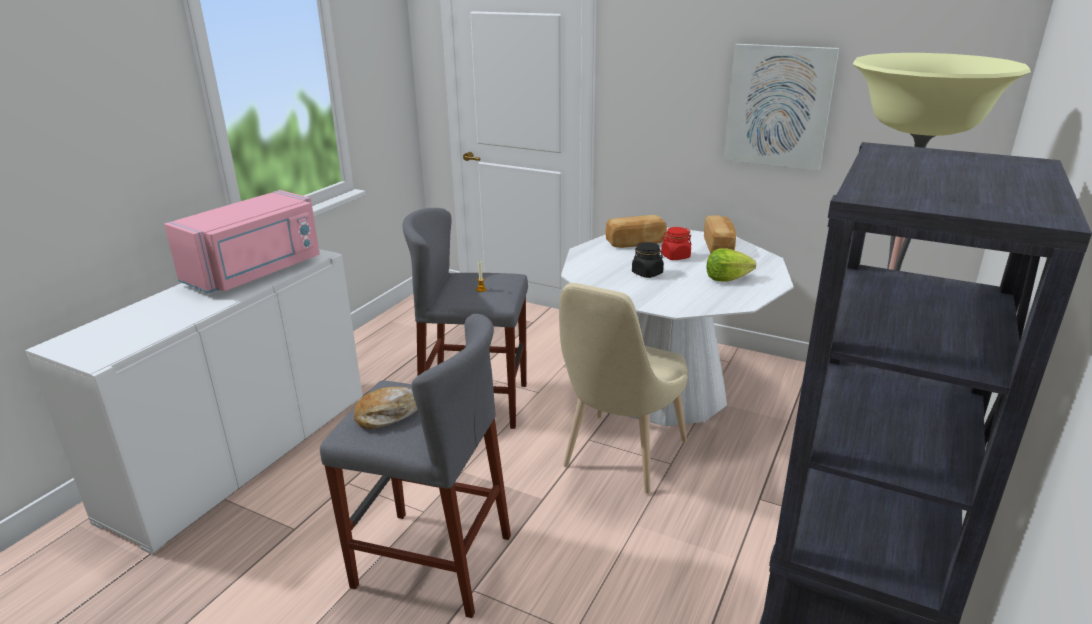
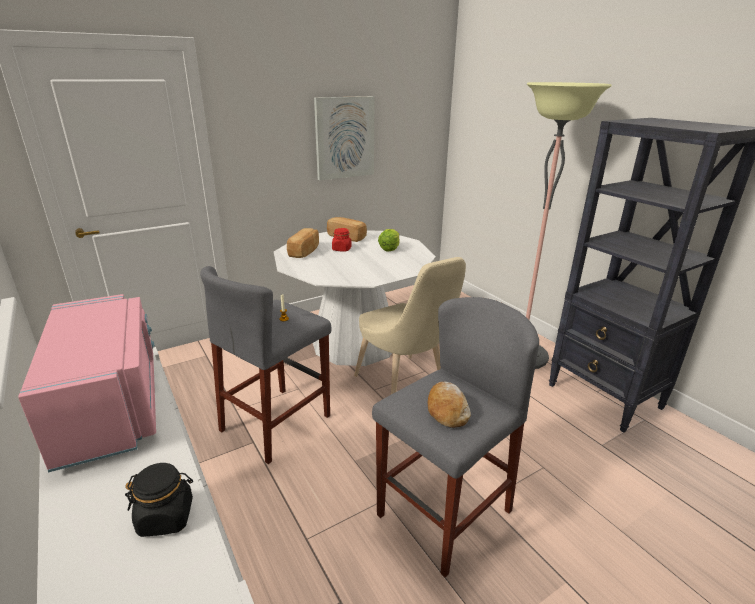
camera: 60 degrees left, 0 degrees up
(647, 273) = (353, 262): black jar -> black jar (166, 517)

